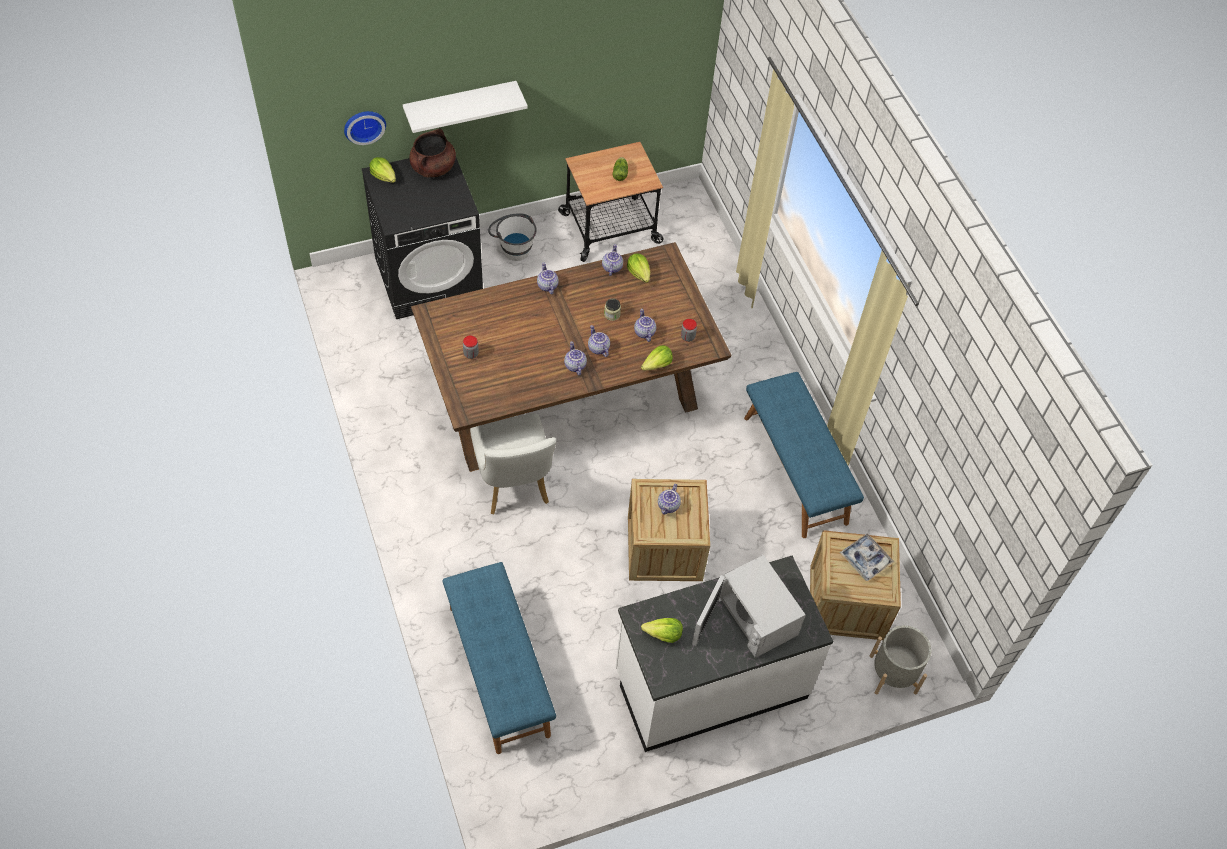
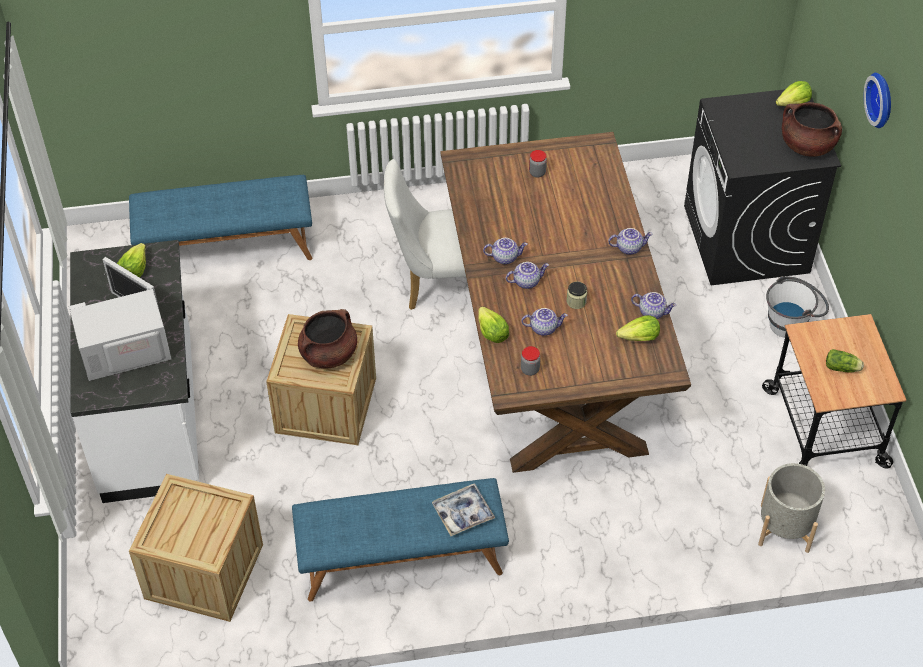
camera: 105 degrees right, 5 degrees down
(364, 125) = (824, 44): wall clock -> wall clock (882, 99)
(460, 104) = (861, 126): white shelf -> none
(669, 506) = (328, 354): teapot -> brown cooking pot
(865, 559) = (202, 532): tray -> tray (463, 513)
(893, 674) = (99, 597): grey planter -> grey planter (784, 528)

